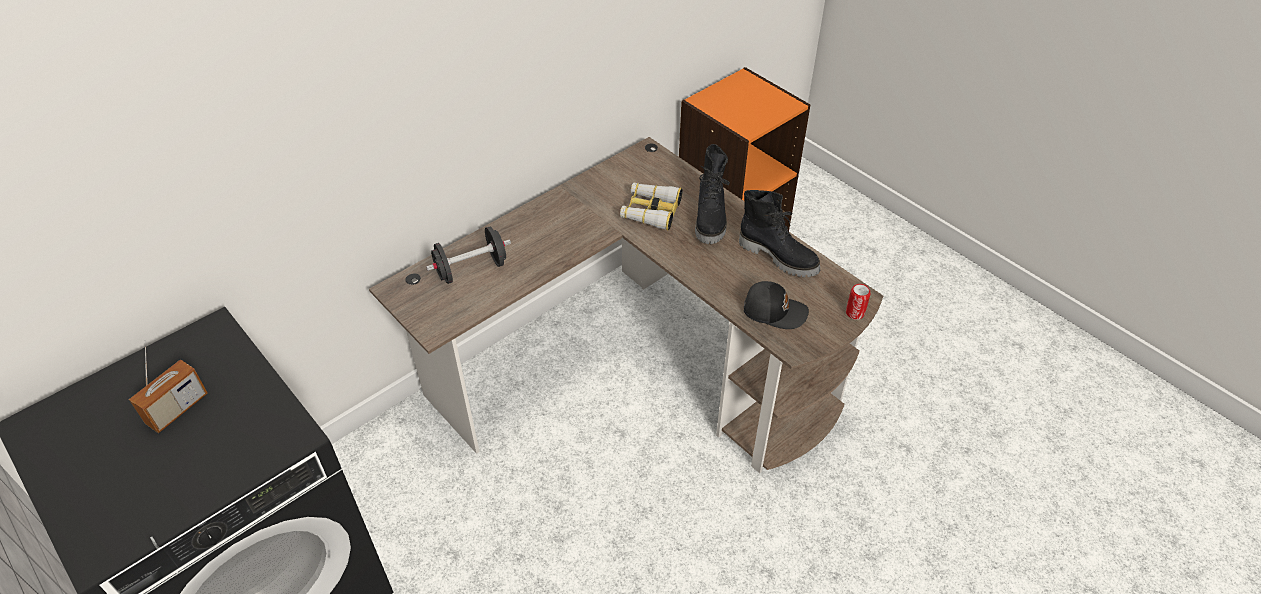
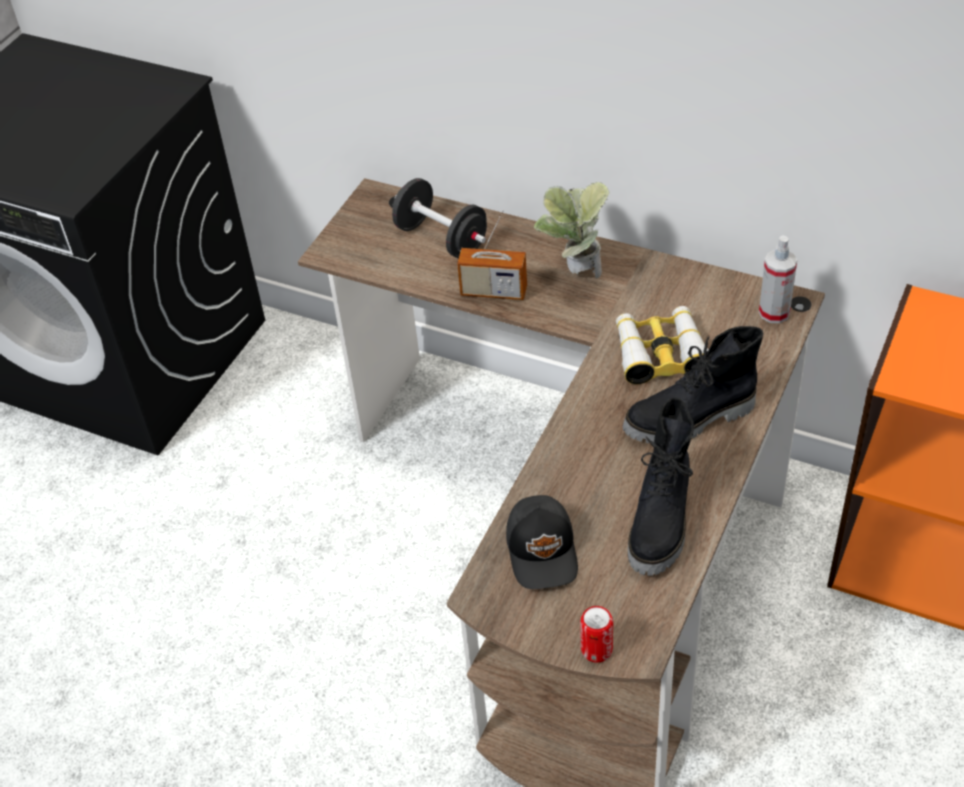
camera: 70 degrees right, 0 degrees up
(177, 409) = (73, 113): radio -> radio (493, 291)
(556, 221) = (575, 273): none -> potted plant
(652, 158) = (774, 313): none -> spray bottle

